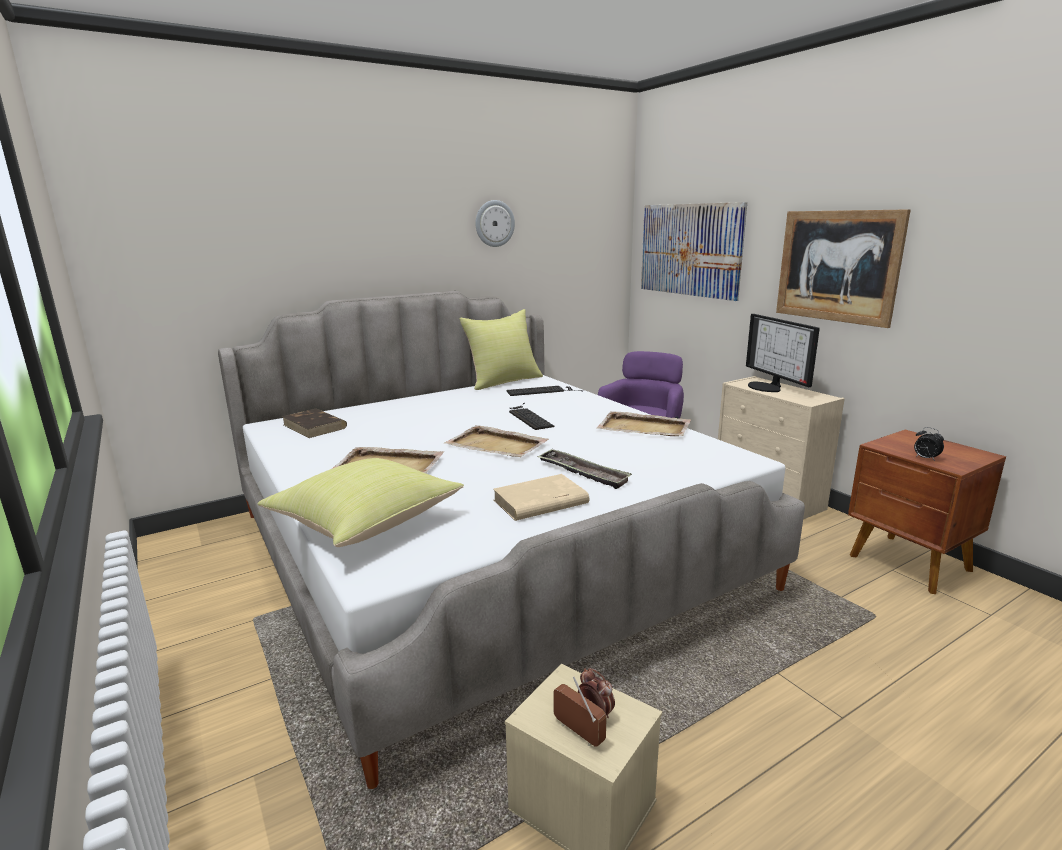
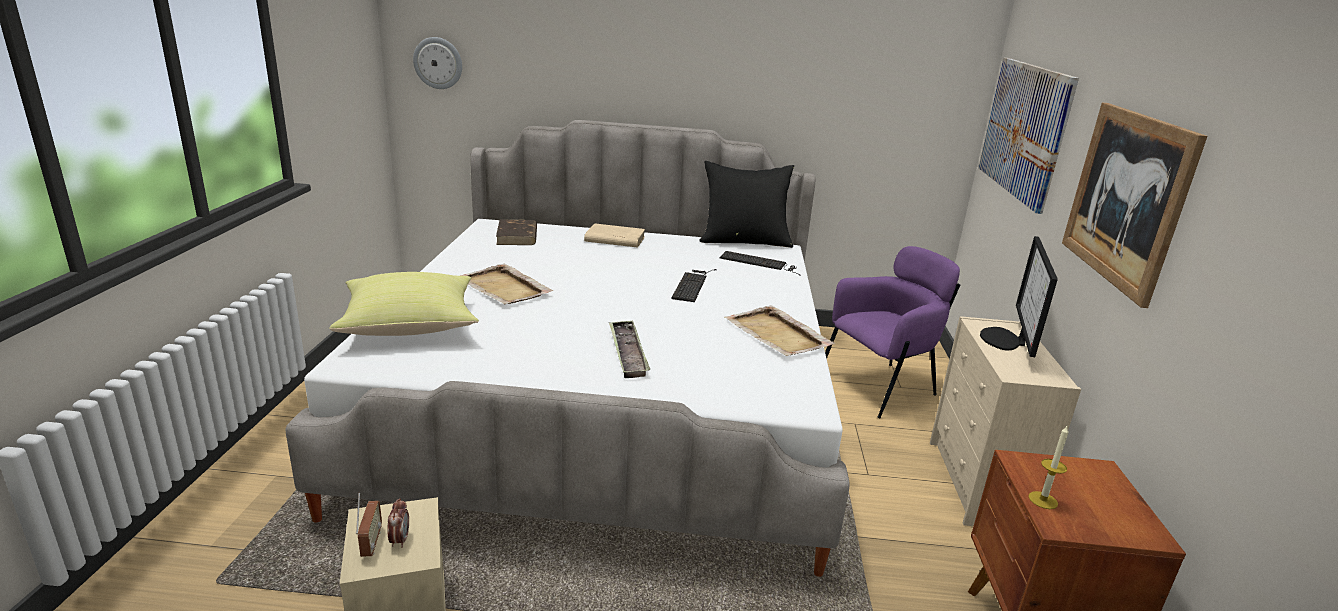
camera: 35 degrees right, 5 degrees up
(494, 223) = (781, 60): wall clock -> wall clock (438, 63)
(497, 445) = (612, 301): beige tray -> none
(503, 381) = (744, 241): yellow pillow -> black pillow
(539, 502) = (544, 362): beige book -> beige book (614, 239)
(925, 458) = (1043, 500): alarm clock -> candle

